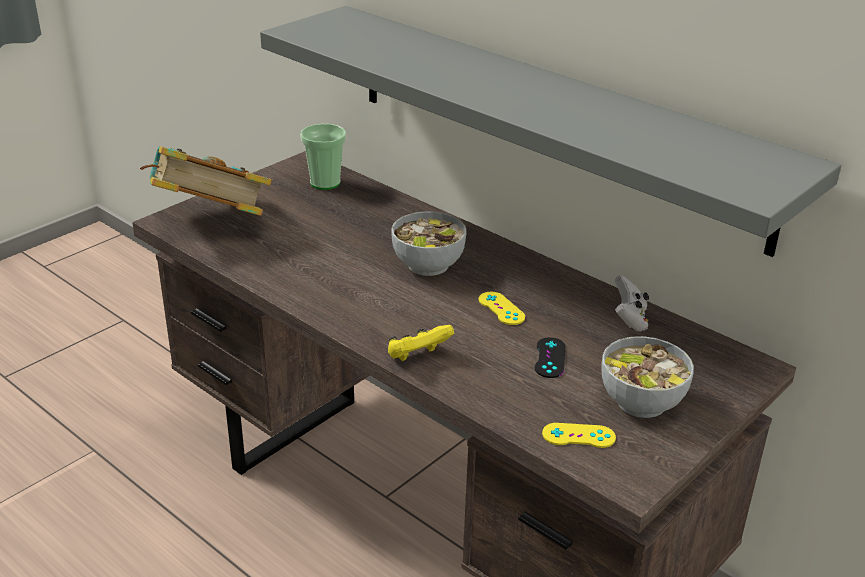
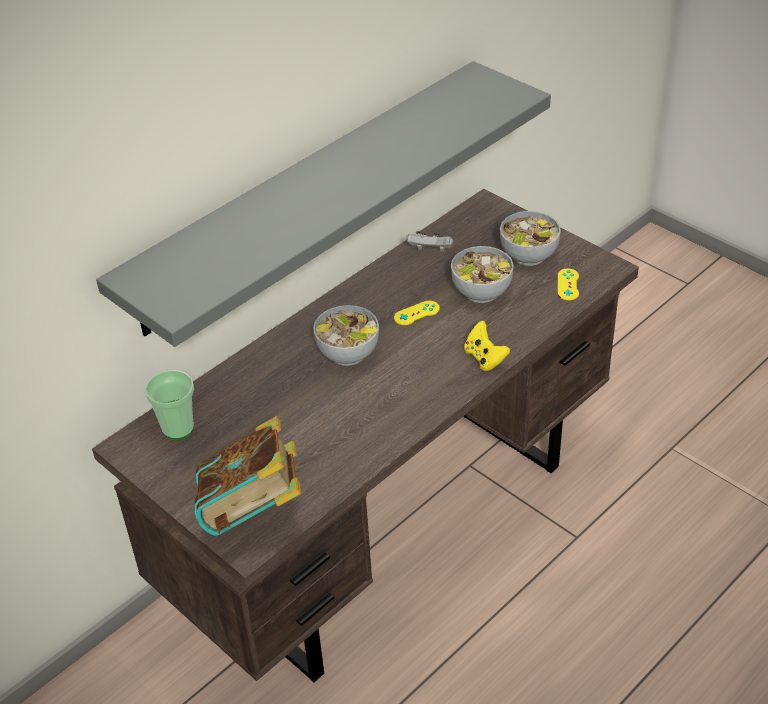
camera: 85 degrees left, 10 degrees up
(550, 358) = (481, 292): black game controller -> bowl

